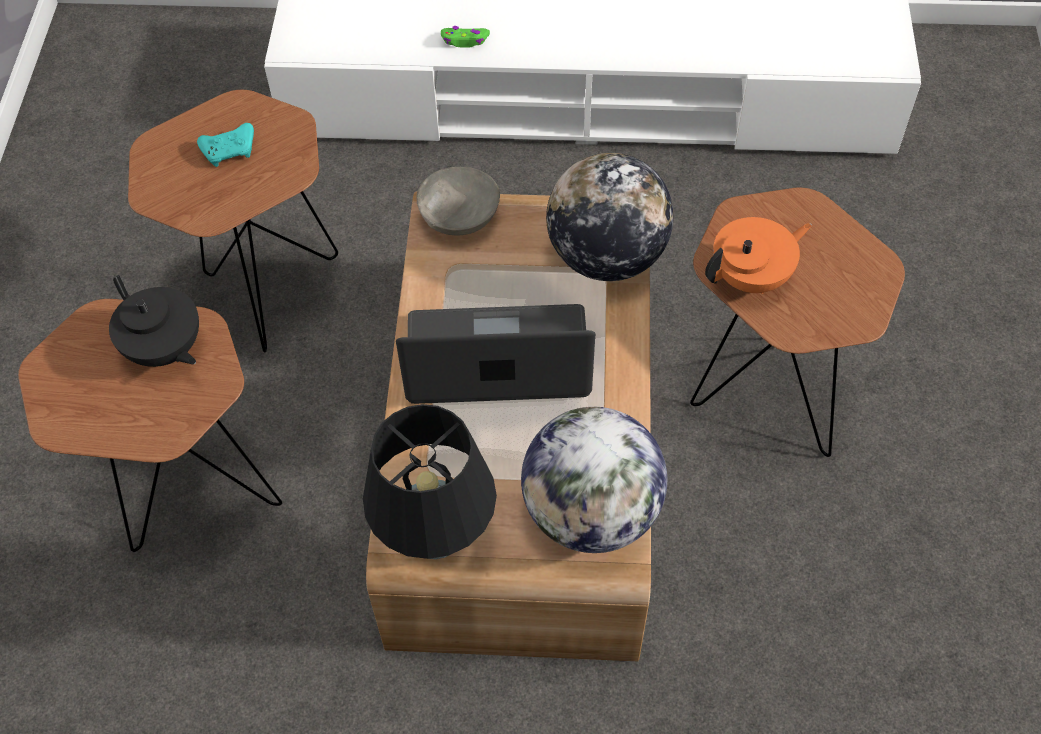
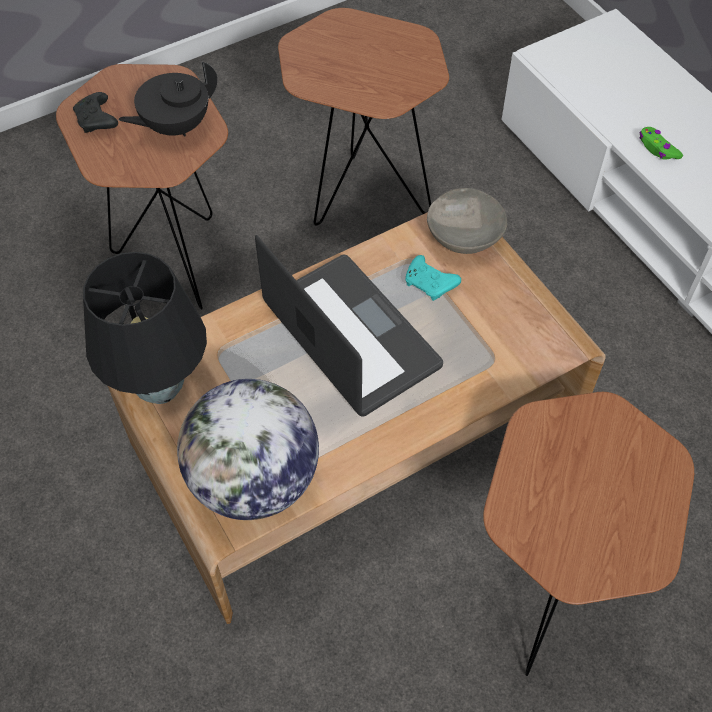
camera: 55 degrees right, 0 degrees up
(91, 413) = (97, 120): none -> black game controller
(165, 349) = (175, 126): black teapot -> black teapot turned 45 degrees clockwise
(230, 151) = (373, 59): turquoise game controller -> turquoise game controller (430, 284)
(606, 256) = (511, 355): globe -> none
(752, 277) = (544, 459): orange teapot -> none

